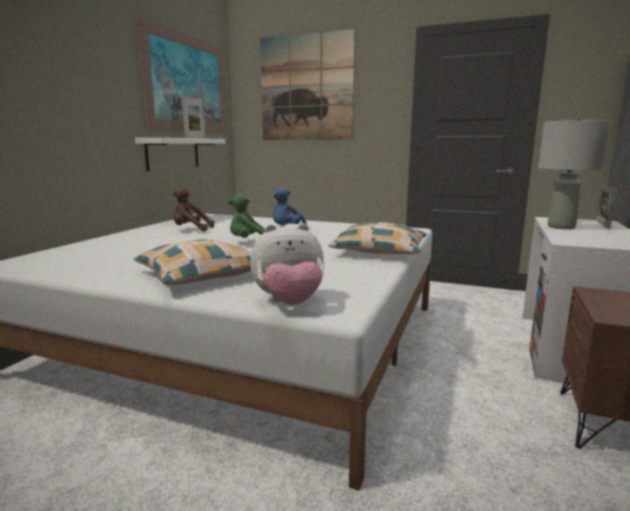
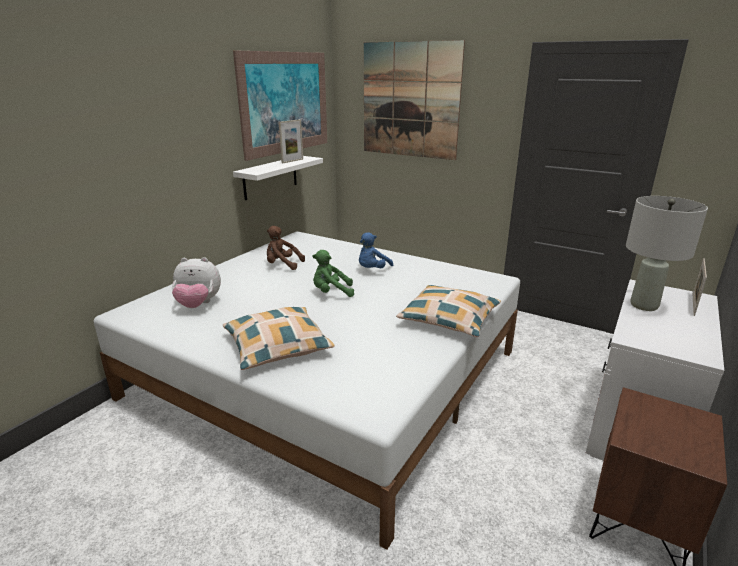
camera: 10 degrees right, 10 degrees up
(289, 303) = (340, 396): plush toy -> plush toy (198, 304)

